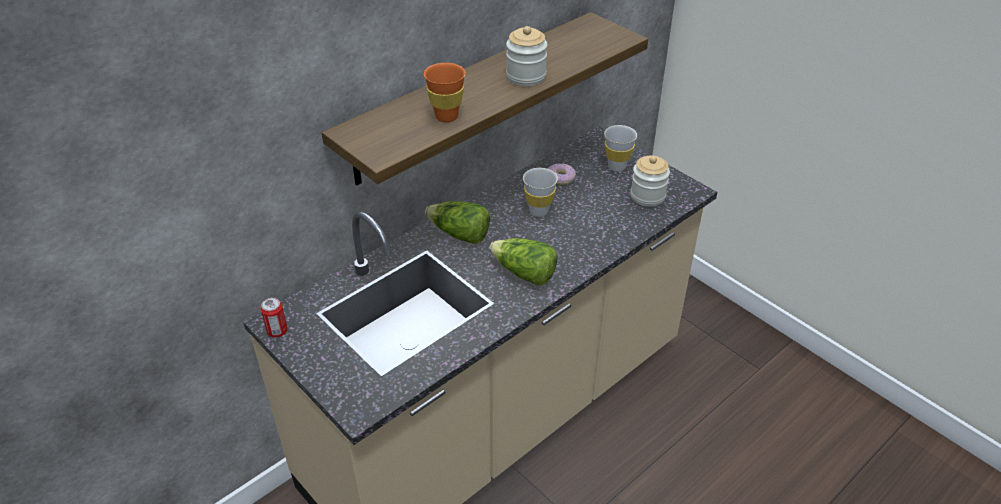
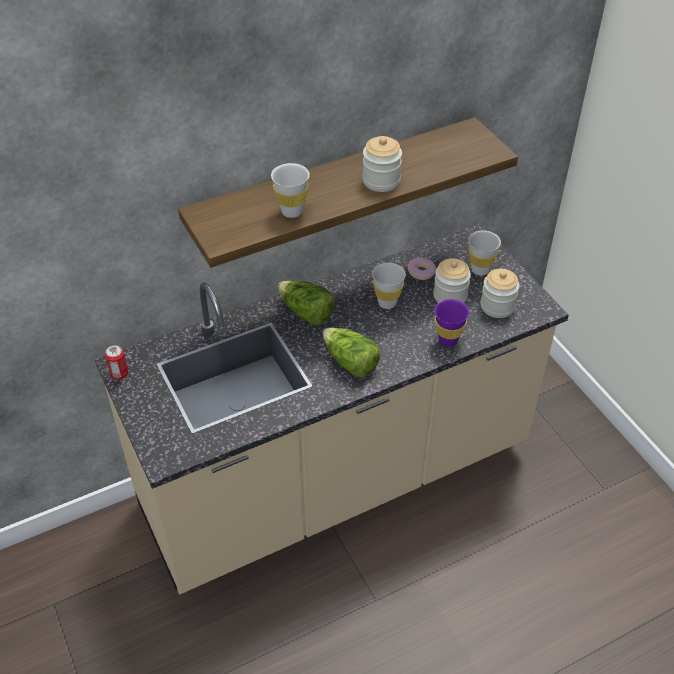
camera: 15 degrees right, 5 degrees up
(446, 116) = (291, 211): orange cup -> white cup
(598, 194) = (450, 296): none -> jar
(613, 235) = (448, 340): none -> purple cup

